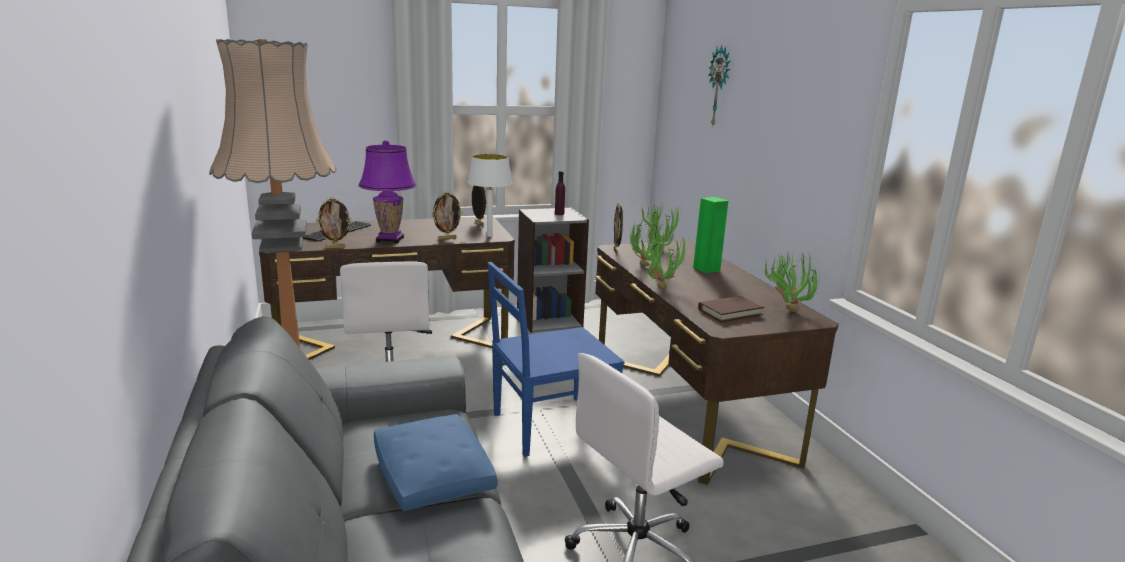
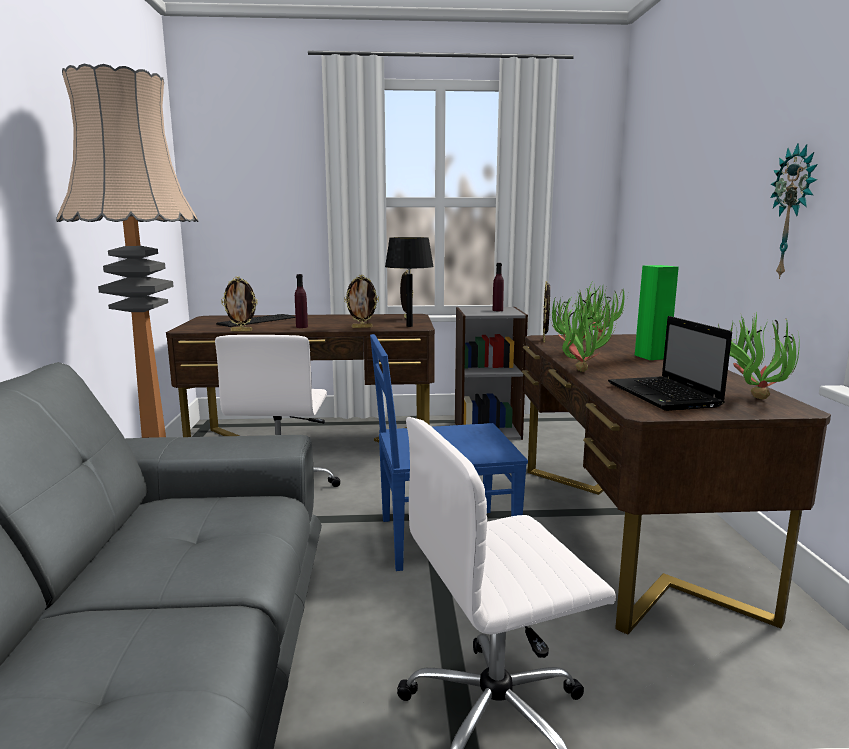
camera: 15 degrees right, 5 degrees down
(389, 239) = (302, 327): purple table lamp -> purple bottle
(432, 475) = (199, 570): blue pillow -> none
(489, 236) = (409, 326): white table lamp -> black table lamp
(720, 86) = (681, 149): wall clock -> wall clock (793, 212)
(730, 312) = (665, 395): brown book -> laptop

